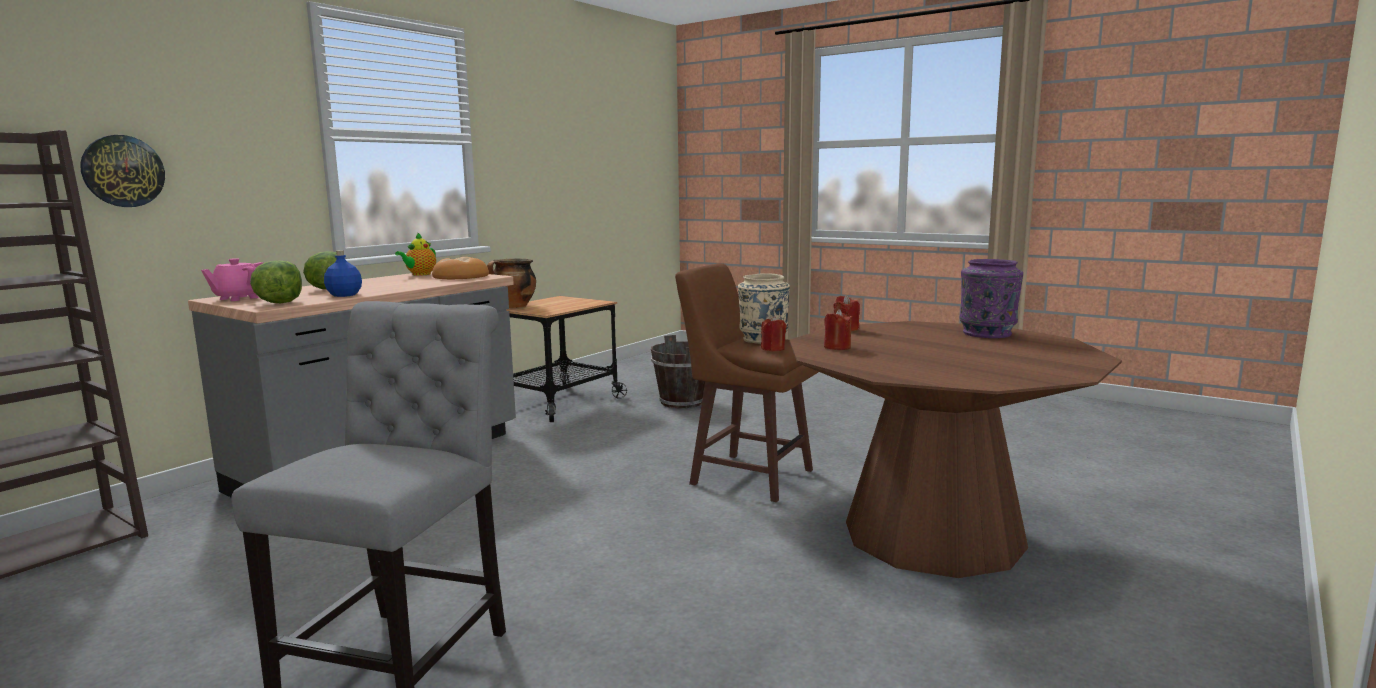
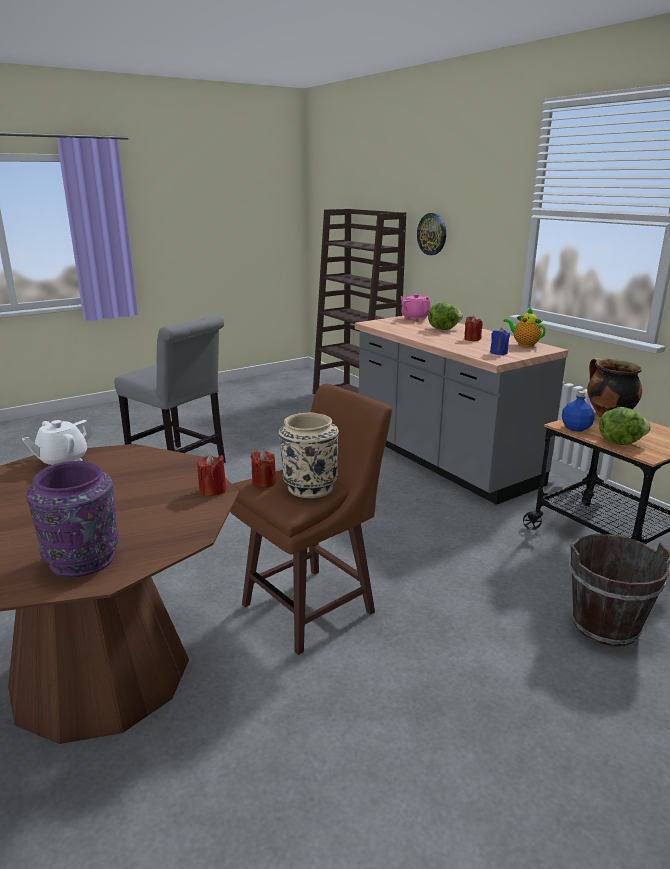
camera: 110 degrees right, 10 degrees up
(279, 303) = (385, 324): lettuce -> lettuce (619, 442)
(345, 295) = (408, 332): blue bottle -> blue bottle (576, 428)
(461, 276) = (498, 353): bread -> blue candle
(837, 347) = (148, 465): red candle -> red candle (472, 339)
(881, 370) = (62, 460): none -> white teapot

